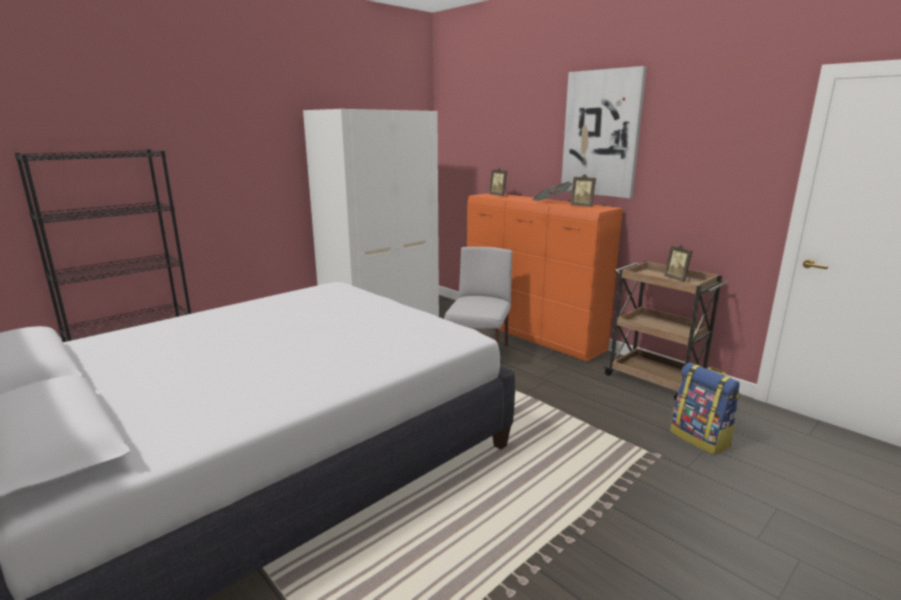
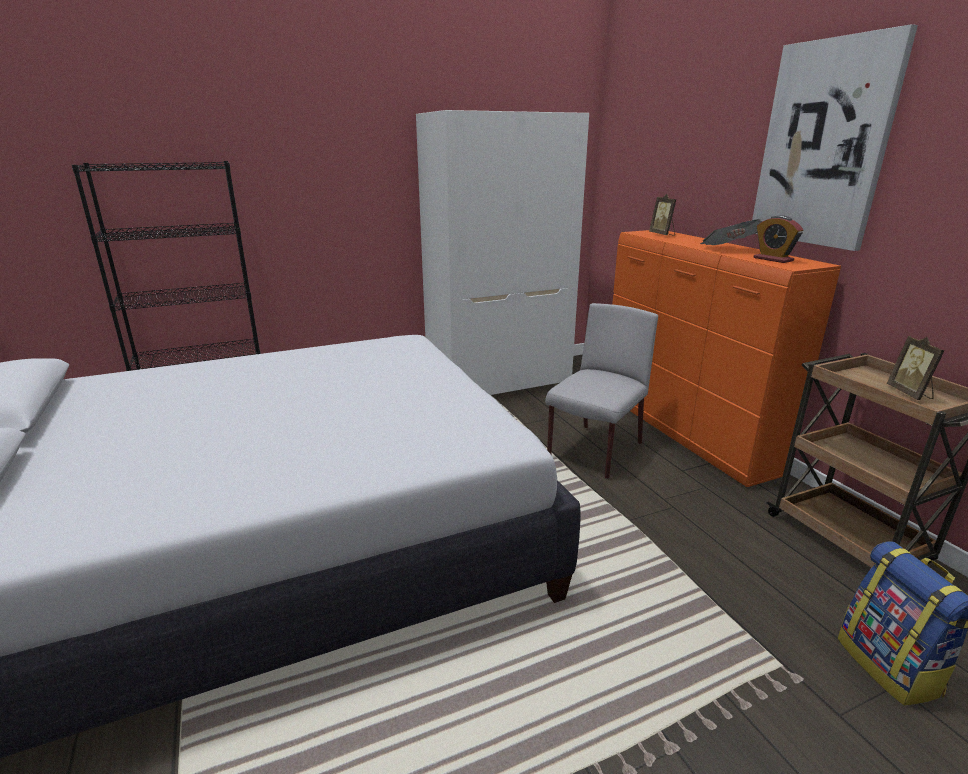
camera: 20 degrees right, 5 degrees up
(582, 206) = (773, 259): picture frame -> alarm clock

